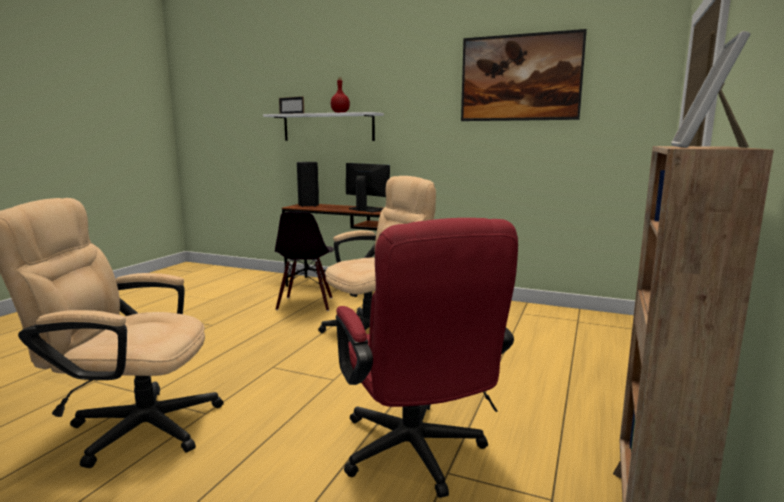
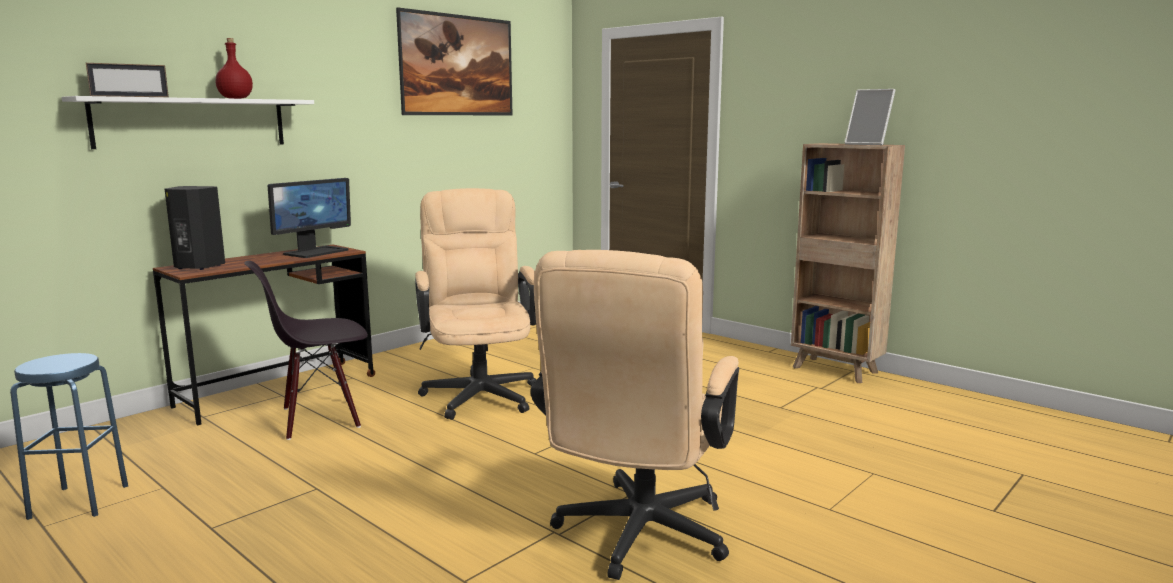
camera: 70 degrees left, 0 degrees up
(198, 292) = (79, 501): none -> blue stool
(306, 304) = (319, 418): black chair -> black chair turned 135 degrees clockwise
(367, 209) = (316, 252): monitor -> monitor turned 150 degrees clockwise
(416, 456) = (756, 413): red office chair -> none

